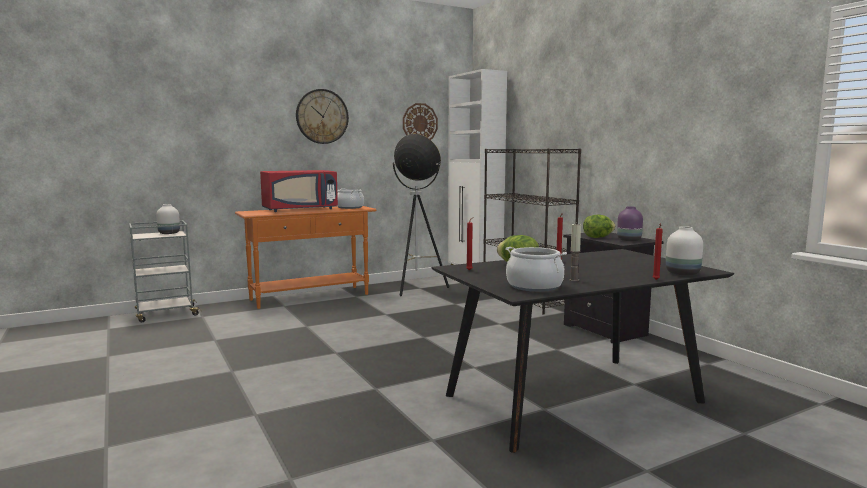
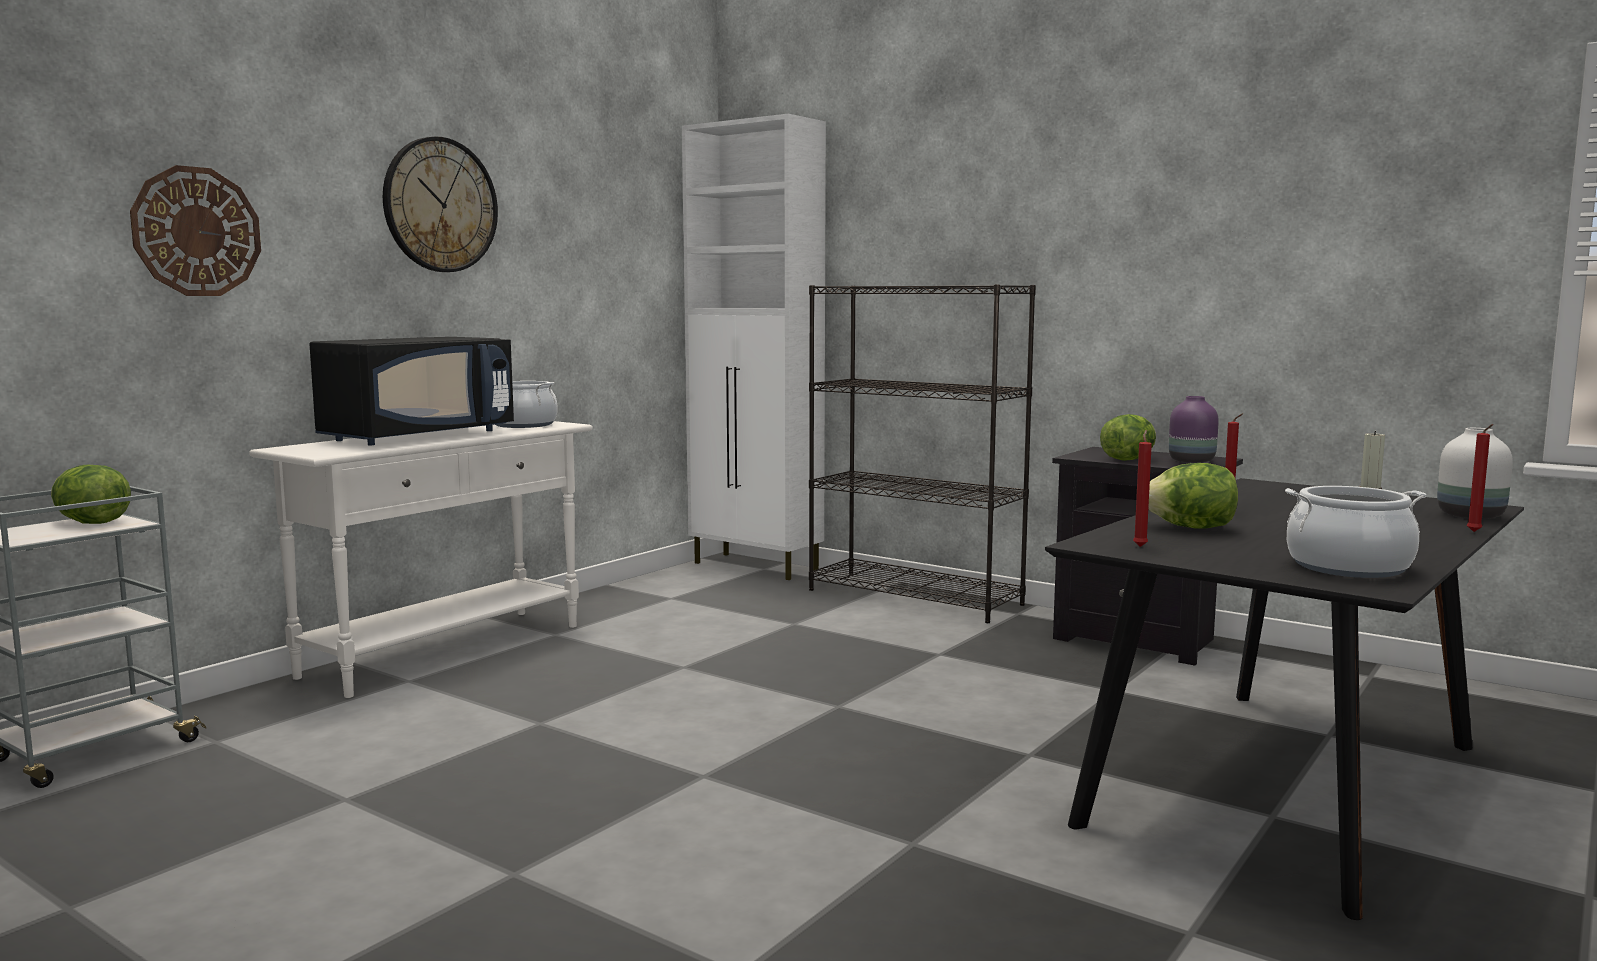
camera: 25 degrees left, 0 degrees up
(168, 233) = (92, 523): white vase -> lettuce
(300, 209) = (419, 436): red microwave -> black microwave
(310, 297) = (446, 650): orange console table -> white console table
(416, 289) = (665, 601): floor lamp -> none
(420, 123) = (631, 228): wall clock -> wall clock (197, 232)

